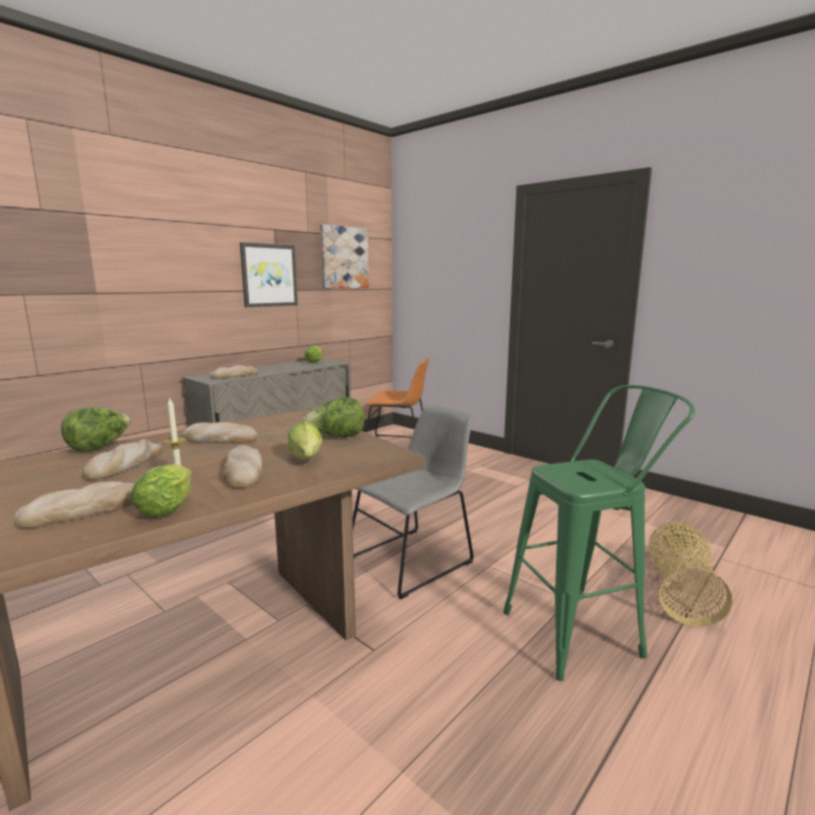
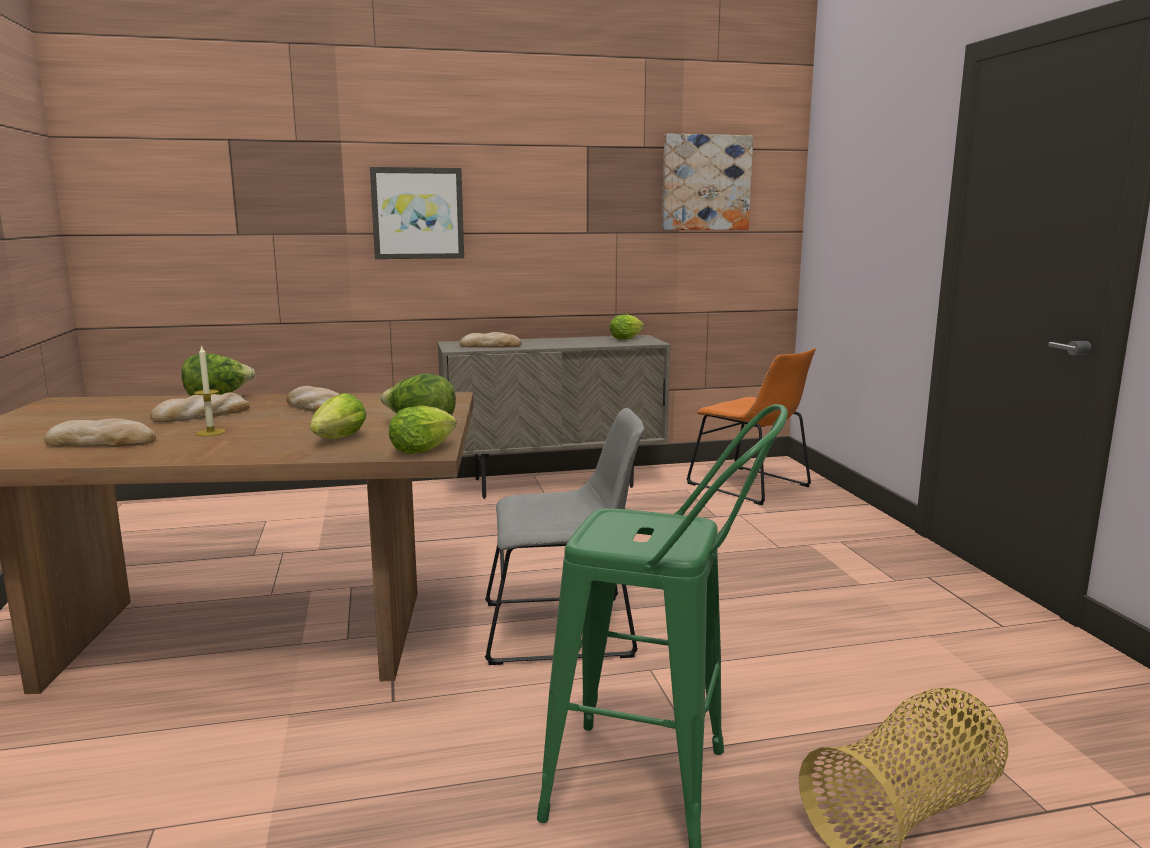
camera: 35 degrees right, 0 degrees up
(169, 507) = (150, 453): lettuce -> lettuce (425, 450)
(244, 471) = (264, 438): bread -> none
(269, 275) = (573, 211): picture -> picture (417, 213)

